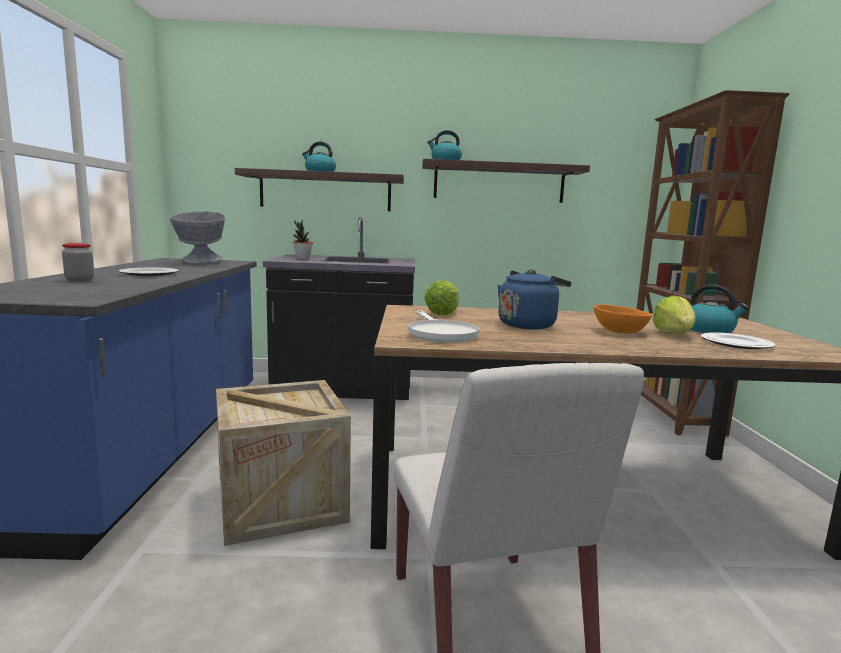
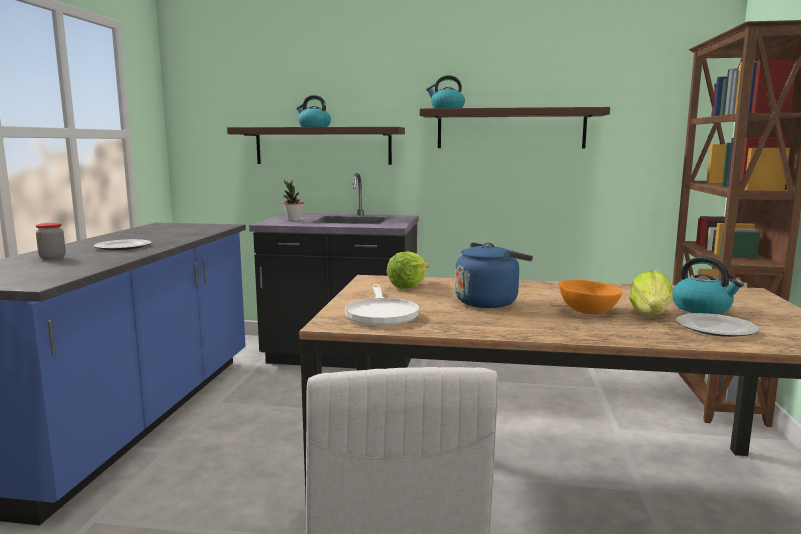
camera: 10 degrees right, 0 degrees up
(199, 263) = (185, 229): grey bowl -> none
(281, 502) = (236, 479): crate -> none

